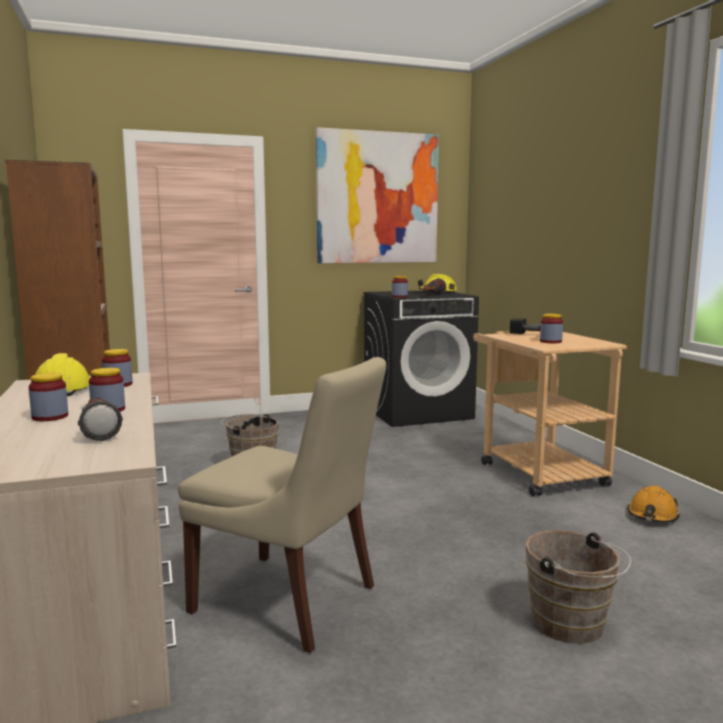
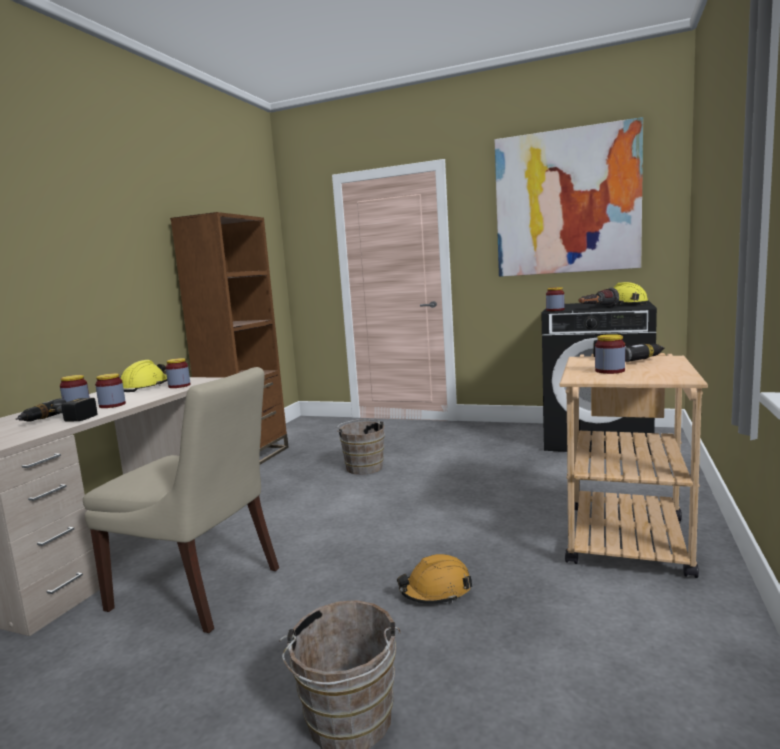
camera: 40 degrees right, 0 degrees up
(99, 431) = (58, 420): flashlight -> power drill
(289, 601) = (200, 590): beige chair -> beige chair turned 45 degrees counterclockwise
(652, 516) = (690, 639): orange hard hat -> orange hard hat (436, 591)

